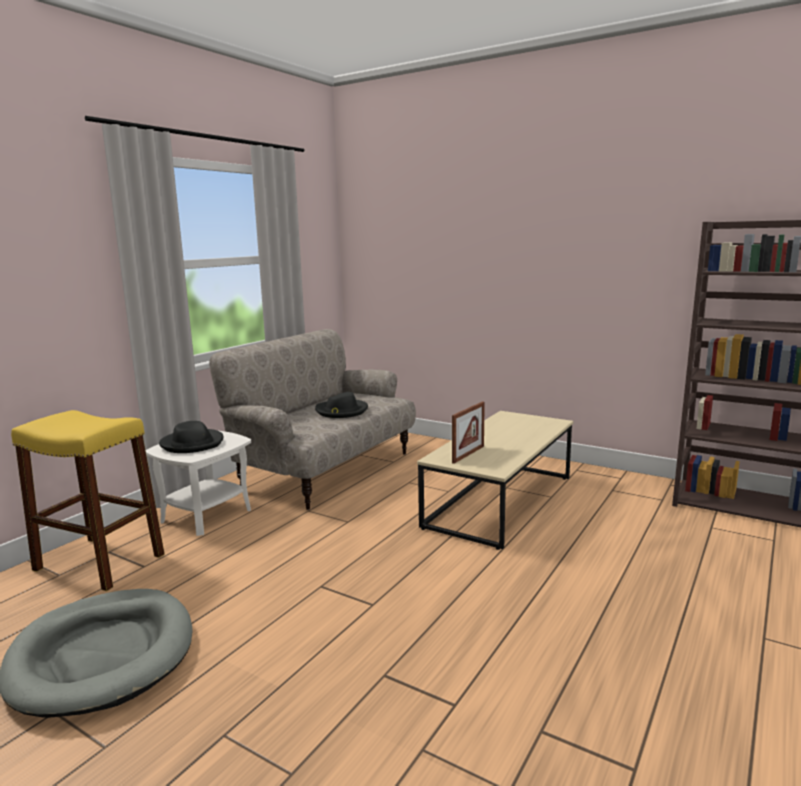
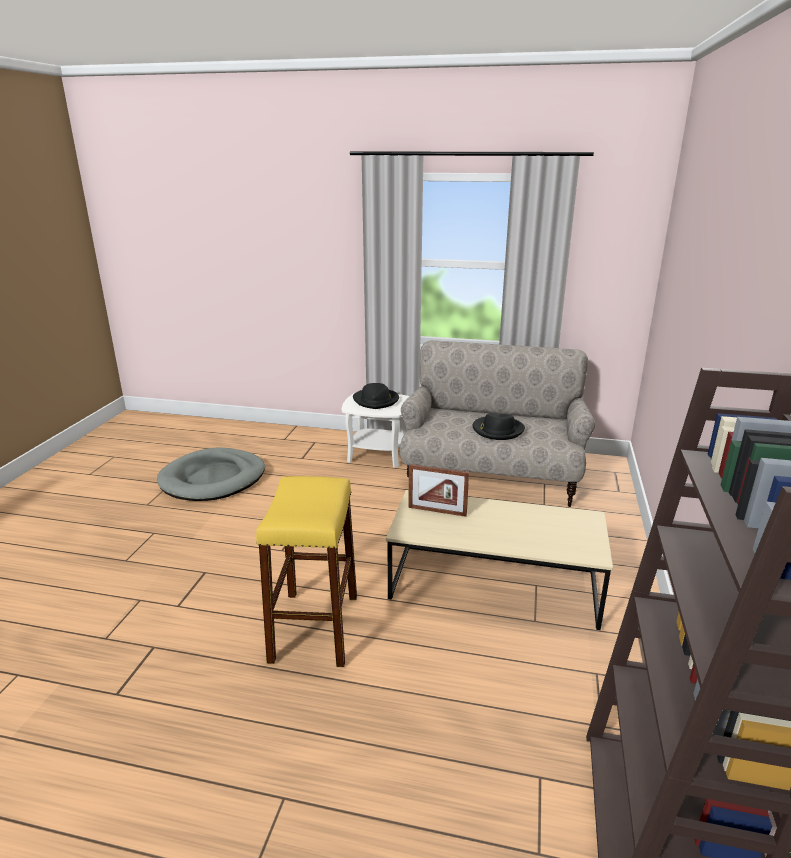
camera: 70 degrees right, 10 degrees up
(99, 562) = (301, 444): yellow stool -> yellow stool (314, 628)

